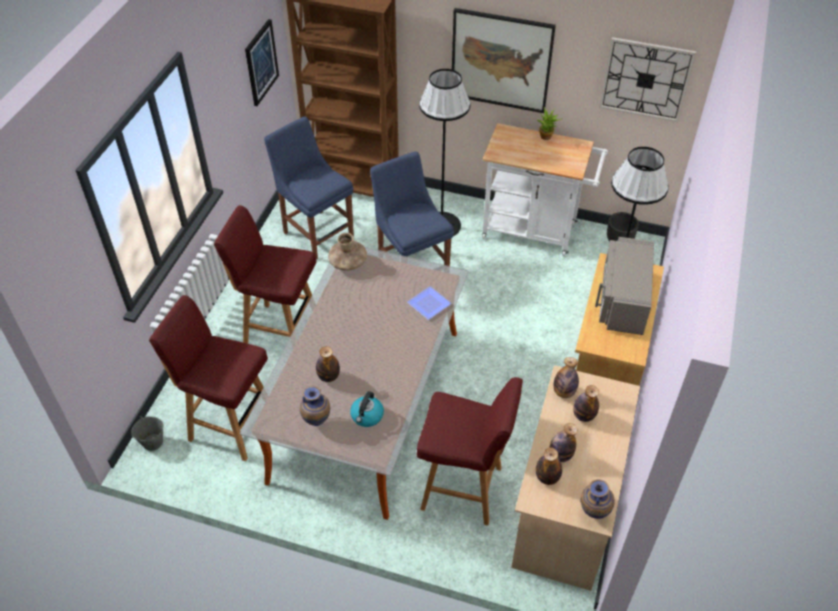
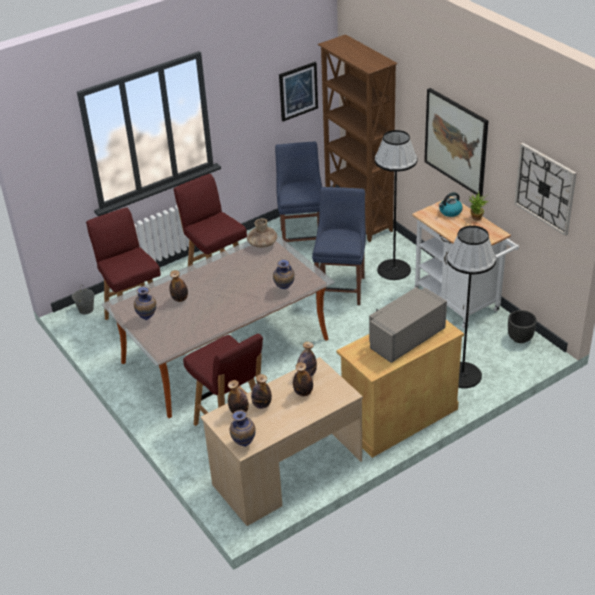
camera: 40 degrees right, 10 degrees down
(367, 416) = (177, 329): kettle -> kettle (450, 212)
(429, 305) = (284, 289): plate -> vase

